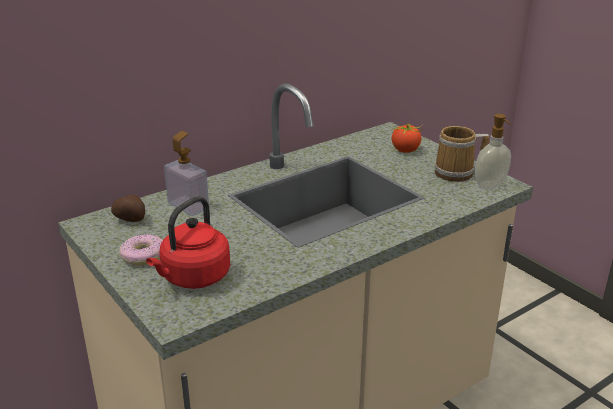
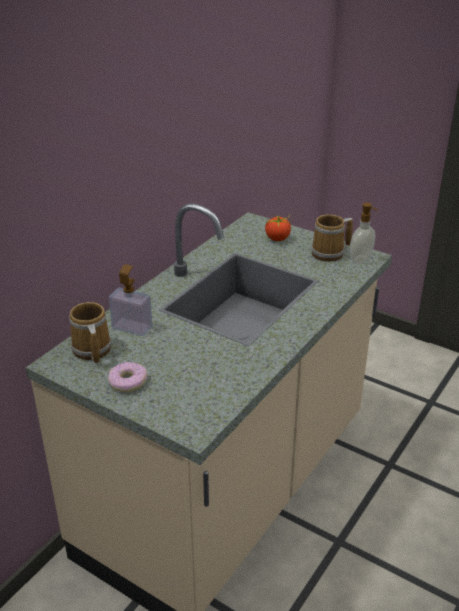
camera: 20 degrees left, 5 degrees up
(131, 219) = (91, 350): potato -> mug
(193, 278) = (184, 392): red kettle -> none

